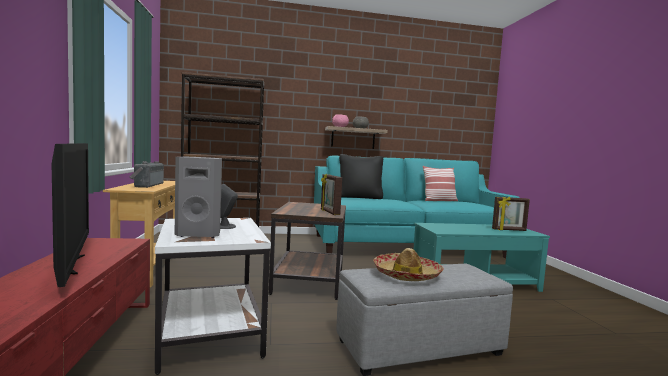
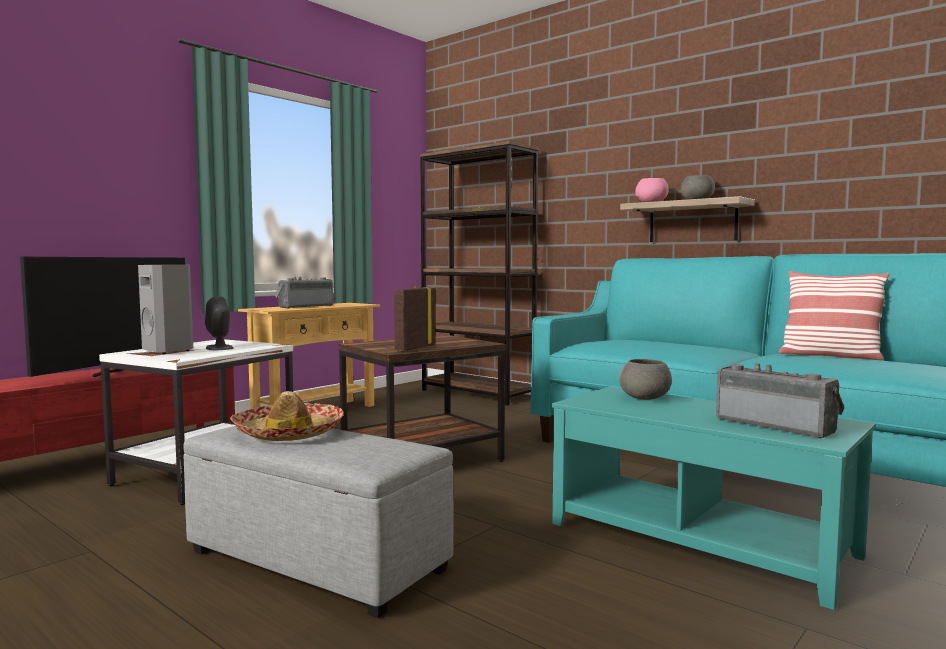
camera: 50 degrees right, 0 degrees up
(359, 197) = (648, 339): black pillow -> none
(446, 226) = (645, 398): none -> grey bowl
(509, 230) = (776, 425): picture frame -> radio

